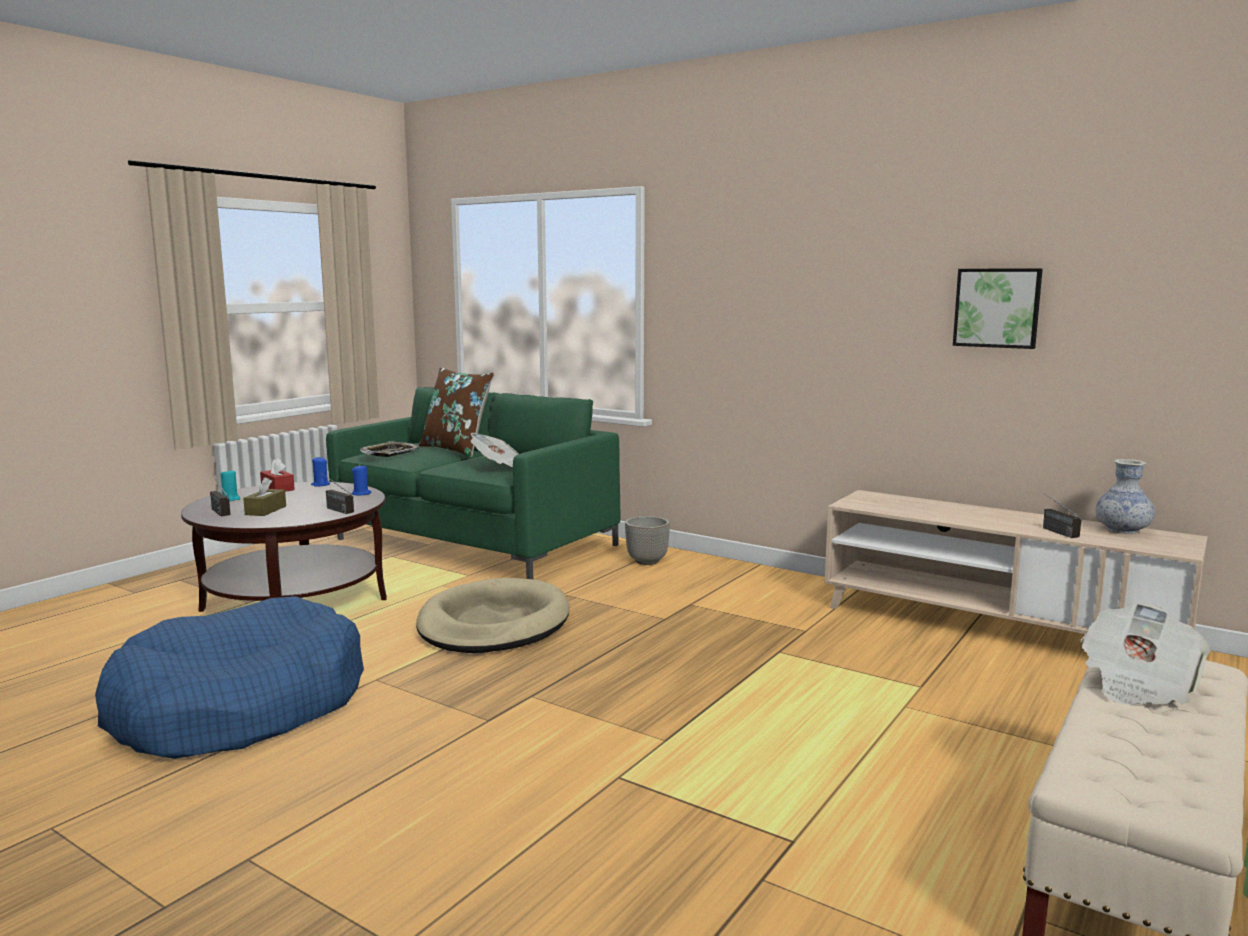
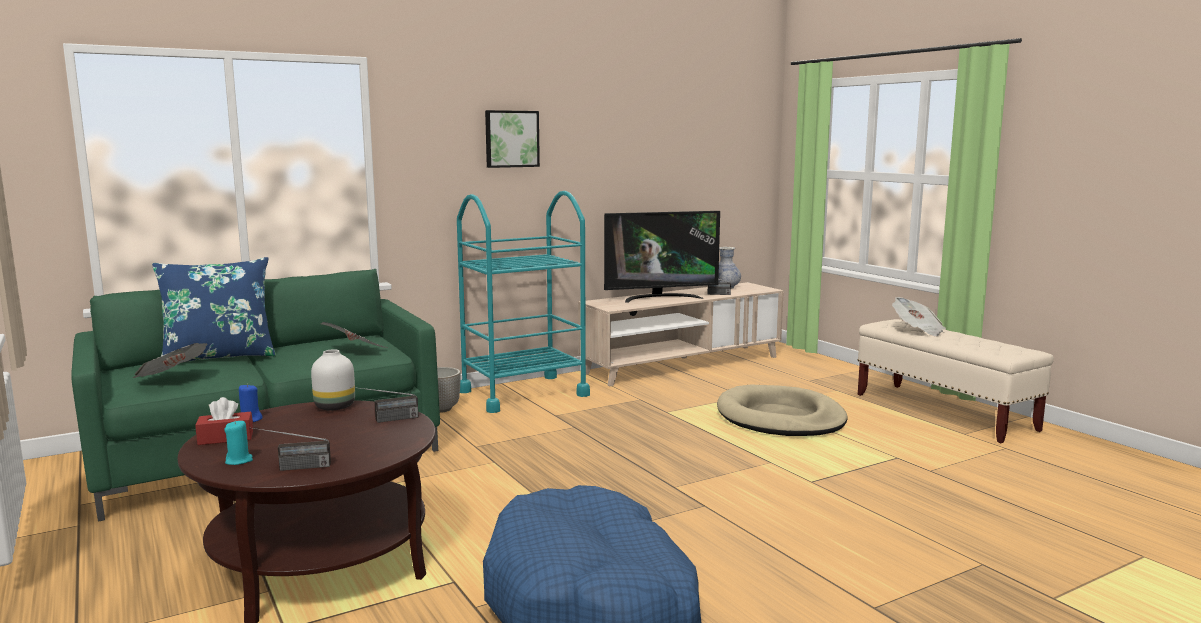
camera: 65 degrees left, 0 degrees up
(265, 510) = (339, 446): brown tissue box -> none
(361, 493) = (335, 407): blue candle -> white vase
(390, 453) = (172, 379): tray -> newspaper
(456, 450) = (219, 357): brown pillow -> blue pillow
(493, 624) = (512, 479): beige dog bed -> beige dog bed (780, 418)
(740, 578) = (523, 393): none -> turquoise cart
(958, 512) = (660, 298): none -> television
(997, 308) = (646, 163): picture -> picture (511, 139)

